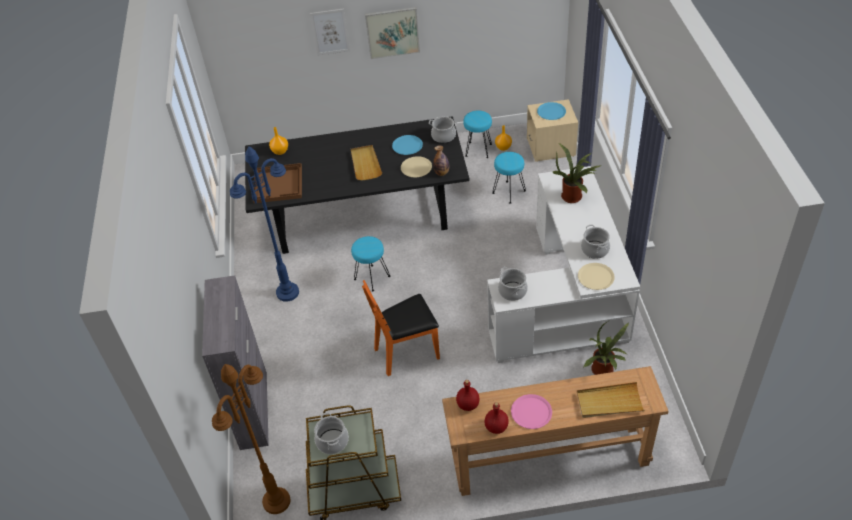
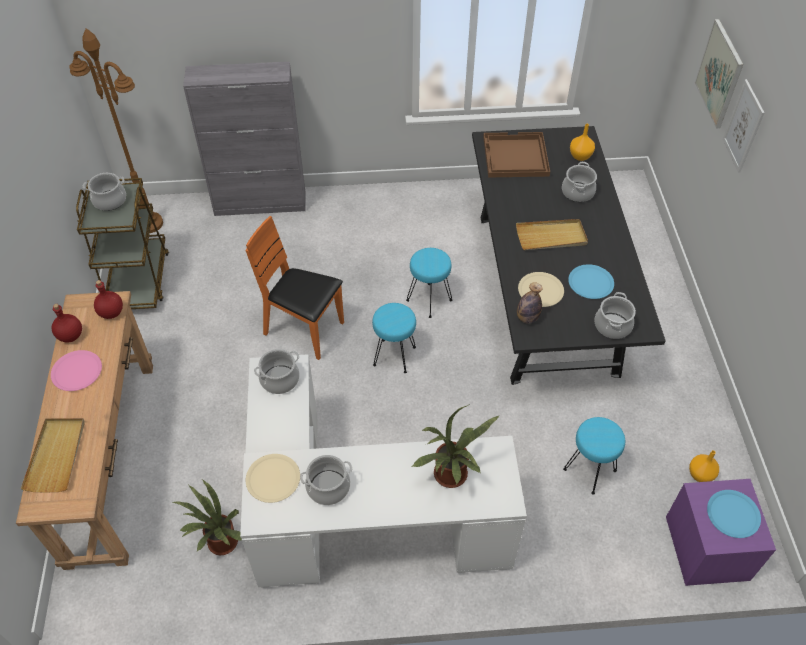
camera: 90 degrees right, 5 degrees up
(287, 293) = (416, 224): blue floor lamp -> none
(320, 152) = (578, 192): none -> cooking pot
(392, 32) = (770, 205): picture -> picture (719, 74)
(407, 352) = (304, 330): orange chair -> orange chair turned 45 degrees counterclockwise
(478, 150) = (691, 438): turquoise stool -> turquoise stool (394, 355)
(551, 147) = (706, 549): beige nightstand -> purple nightstand

